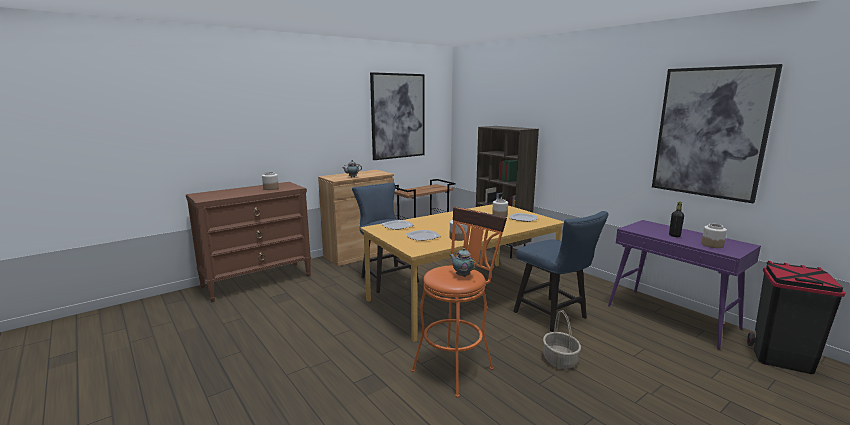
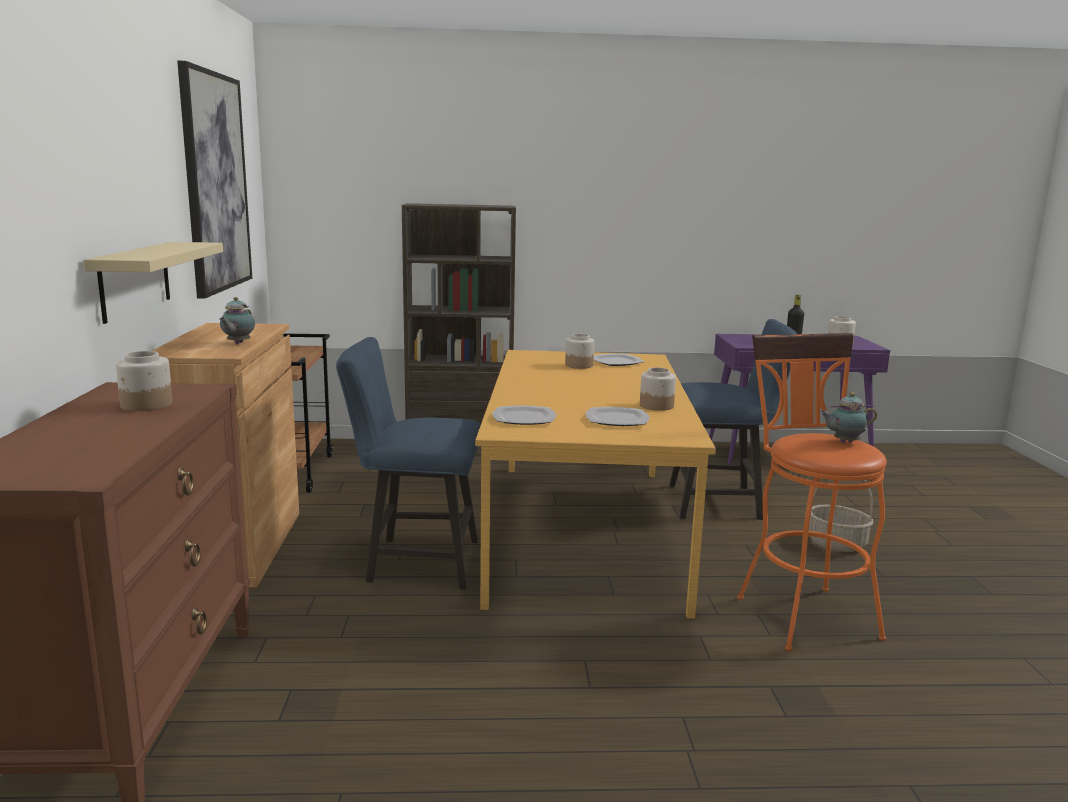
camera: 55 degrees left, 0 degrees up
(323, 150) = (135, 280): none -> beige shelf
(710, 132) = (792, 200): picture -> none
(781, 358) = (907, 457): black trash can -> none

